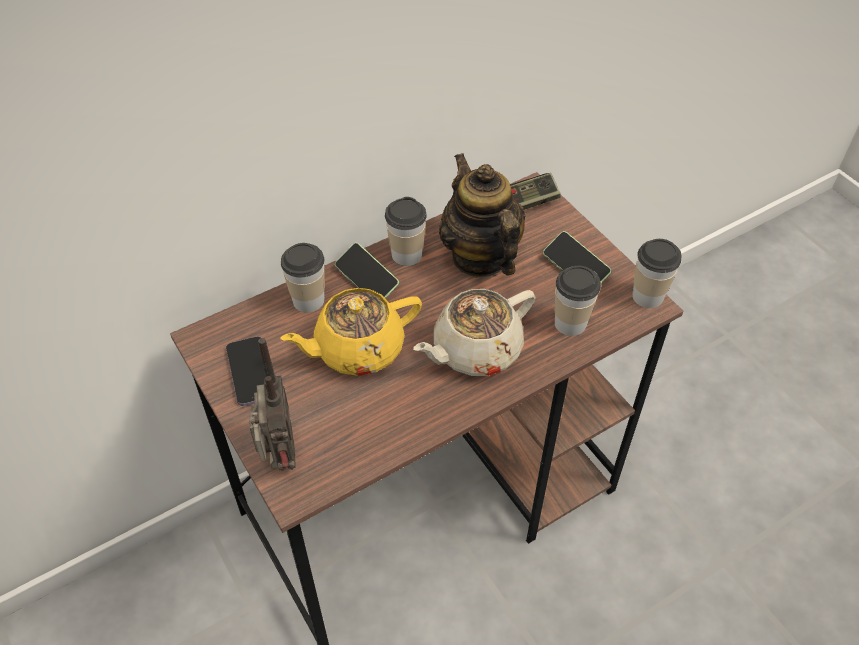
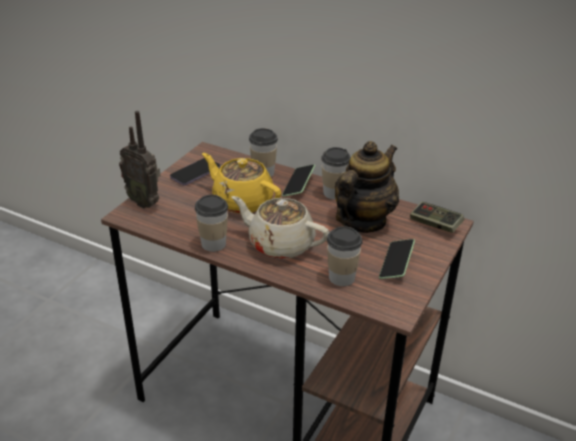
camera: 60 degrees right, 15 degrees down
(279, 458) = (145, 202): radio -> radio turned 75 degrees clockwise
(648, 296) = (405, 308): cup -> cup (213, 244)

